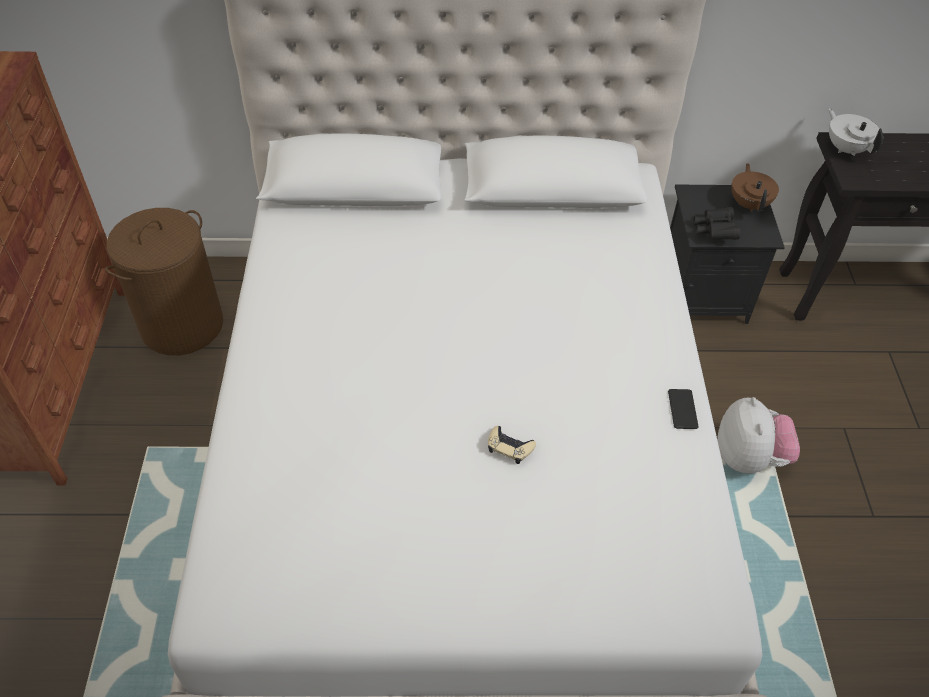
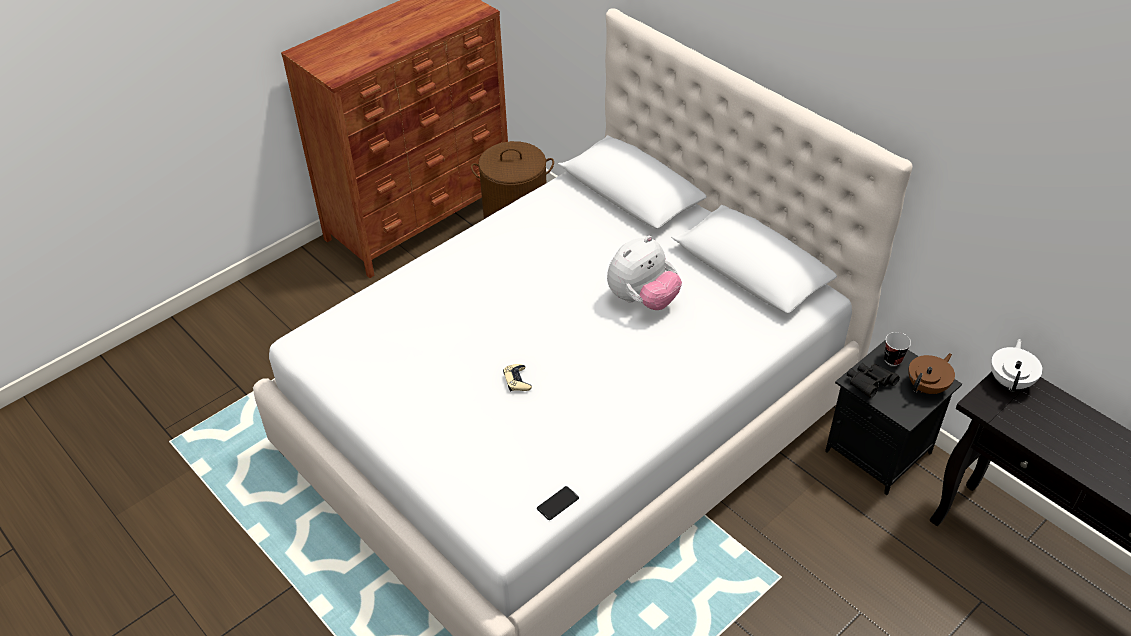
camera: 50 degrees right, 5 degrees down
(682, 409) = (637, 438): phone -> phone (558, 503)
(701, 199) = (892, 359): none -> cup
(748, 458) = (758, 569): plush toy -> plush toy (642, 300)

